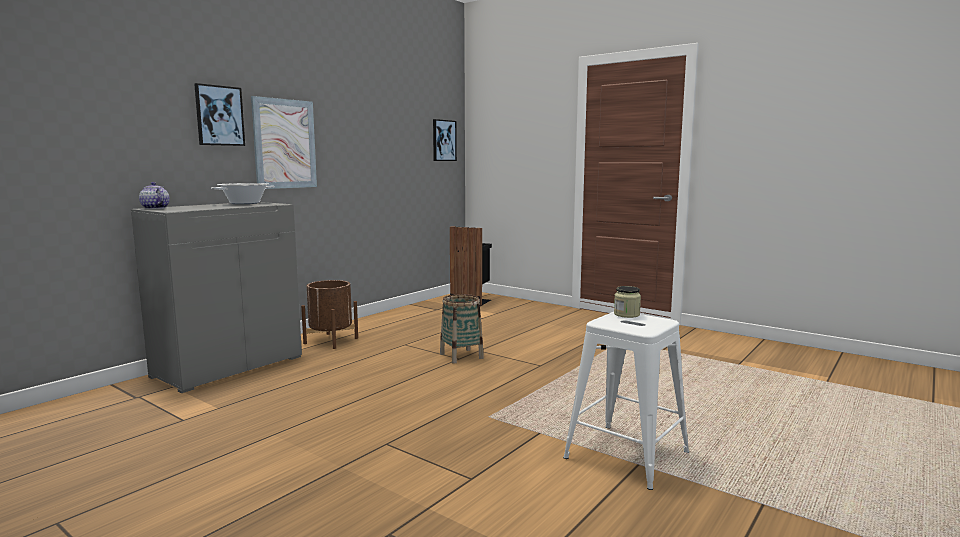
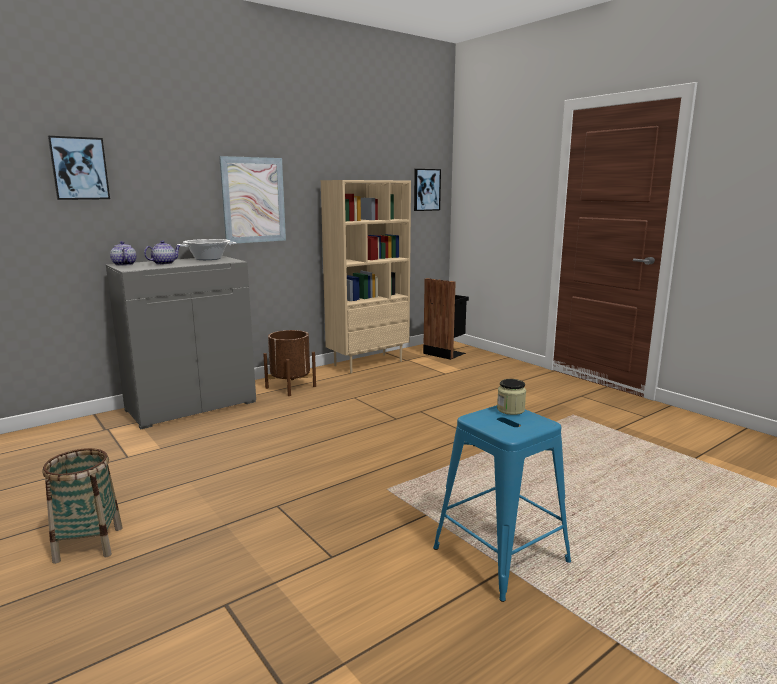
camera: 15 degrees right, 5 degrees up
(202, 207) = (164, 263): none -> teapot
(219, 116) = (188, 176): picture -> picture (79, 168)
(400, 314) = (368, 363): none -> beige bookcase
(461, 356) = (400, 416): basket -> basket (89, 544)
(627, 455) = (501, 555): white stool -> blue stool

